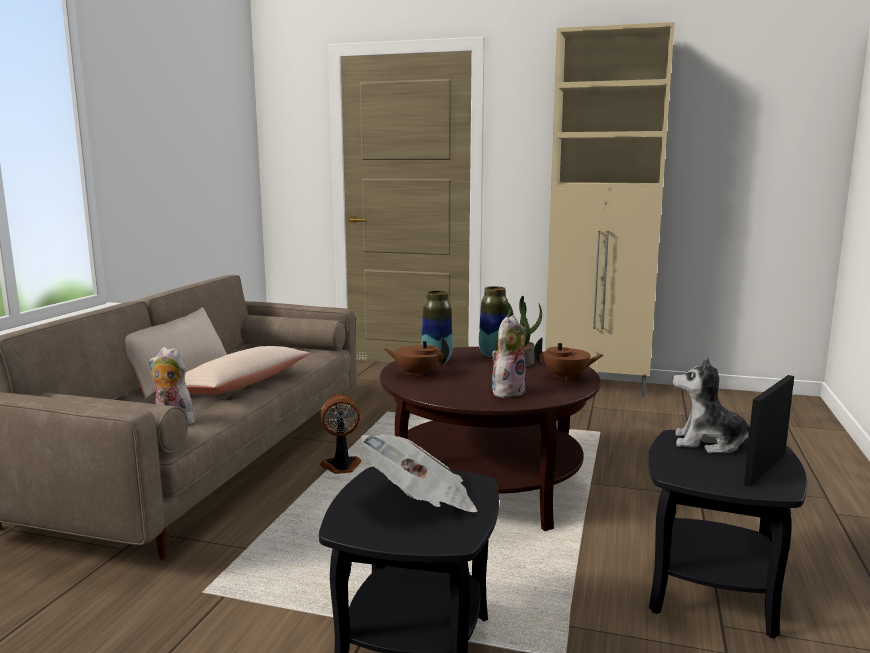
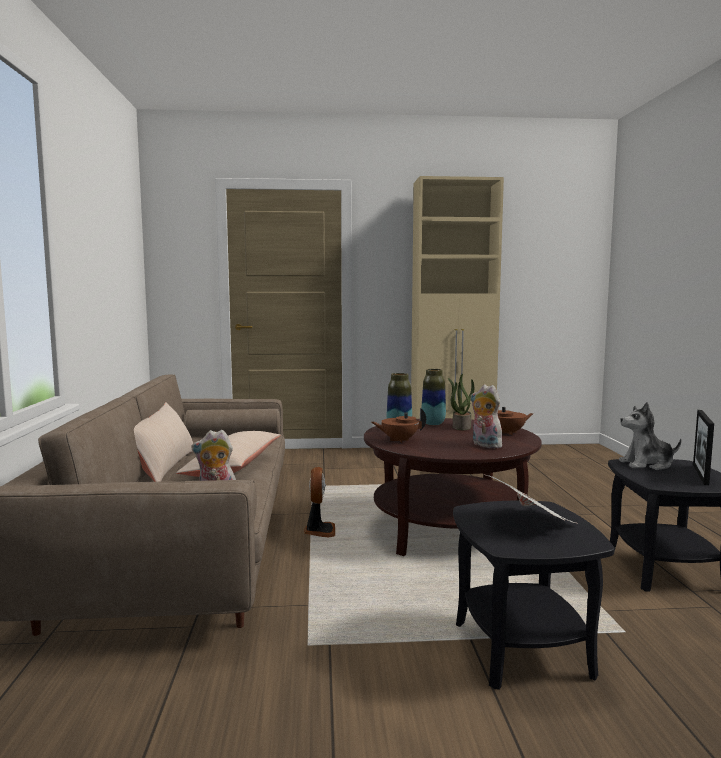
camera: 20 degrees left, 5 degrees down
(341, 467) = (319, 531): fan -> fan turned 120 degrees clockwise
(507, 391) = (484, 445): plush toy -> plush toy turned 60 degrees counterclockwise

